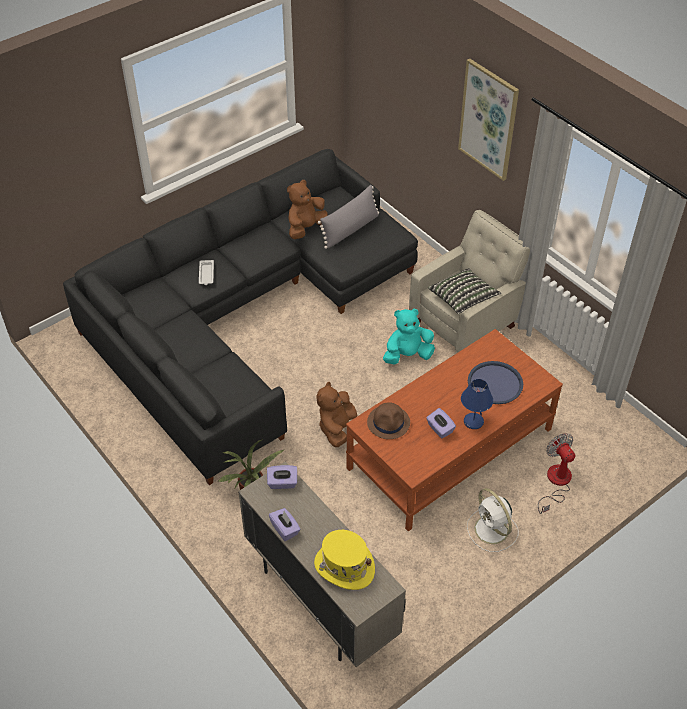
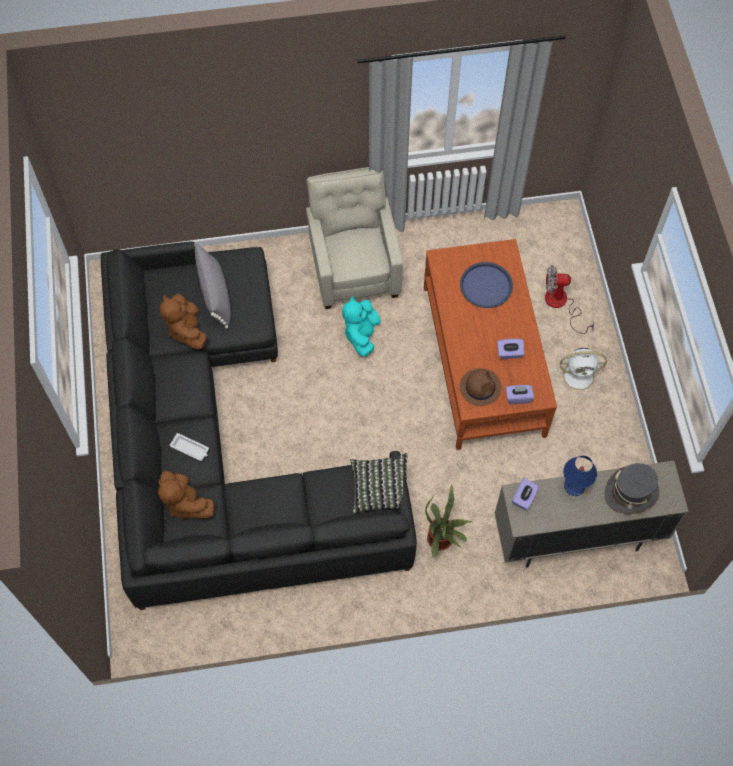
camera: 60 degrees left, 15 degrees up
(285, 529) = (572, 518): purple tissue box -> purple tissue box (518, 397)
(337, 428) = (409, 435): brown plush toy -> brown plush toy (185, 503)
(344, 567) = (631, 493): yellow hat -> grey hat
(462, 299) = (367, 254): pillow -> pillow (380, 488)
(473, 422) = (516, 325): blue table lamp -> blue table lamp (574, 487)
(488, 120) = (289, 104): picture -> none

